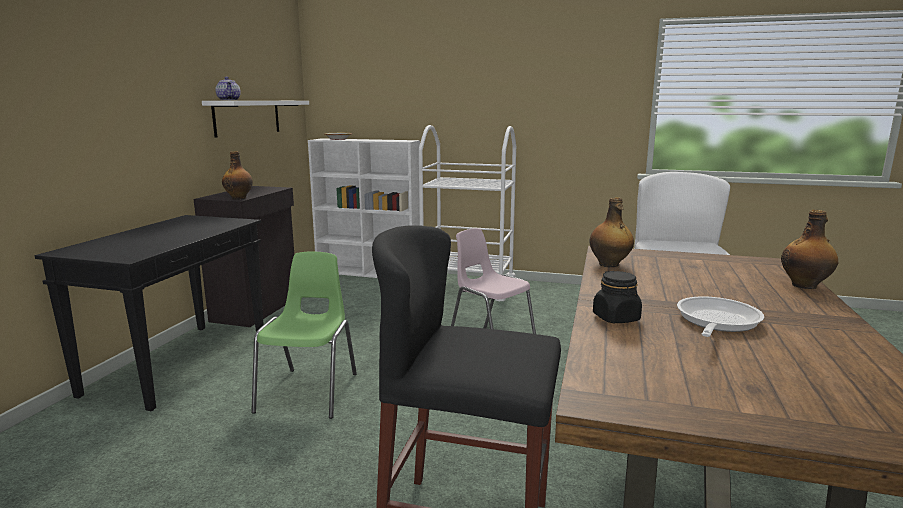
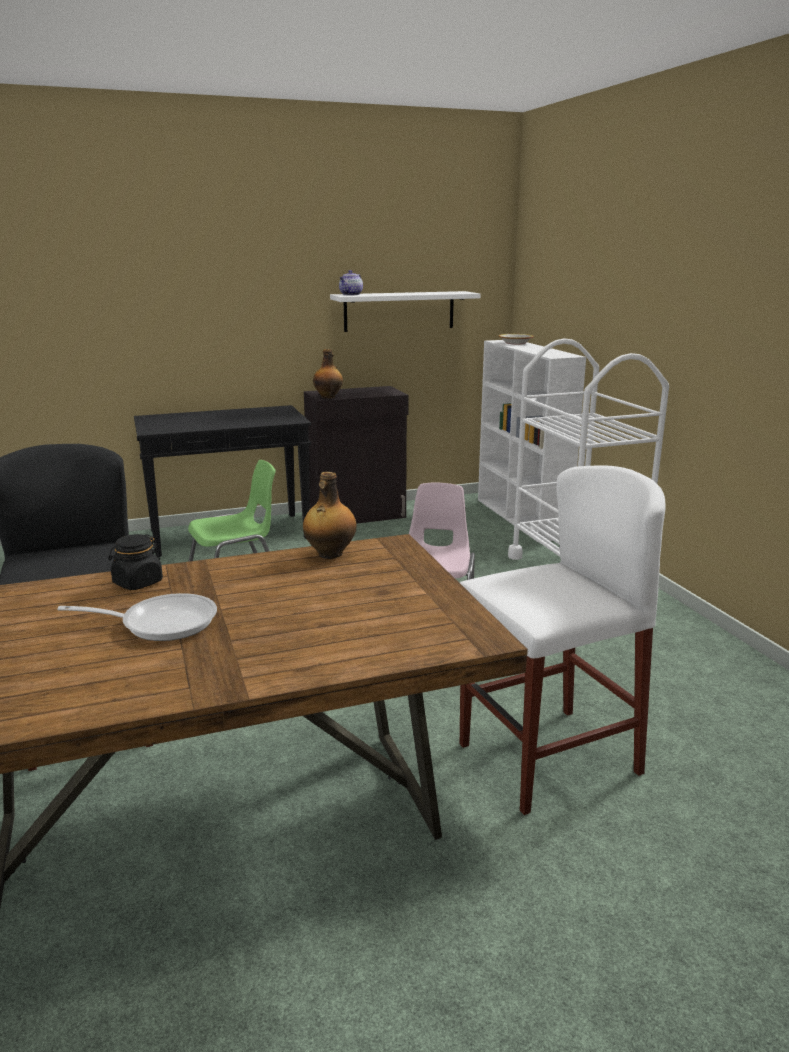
camera: 55 degrees right, 5 degrees up
(805, 285) = (369, 660): bottle -> none

